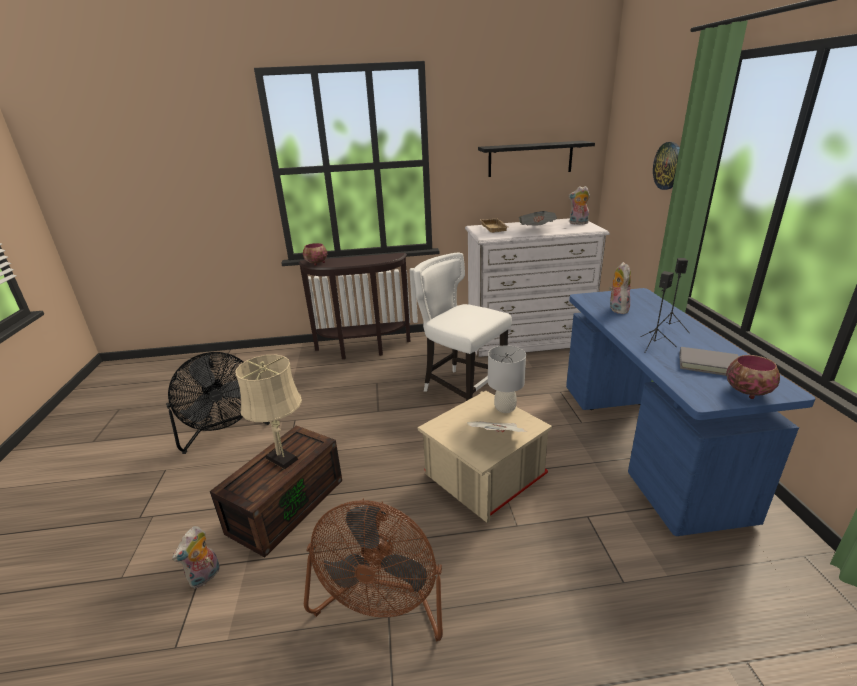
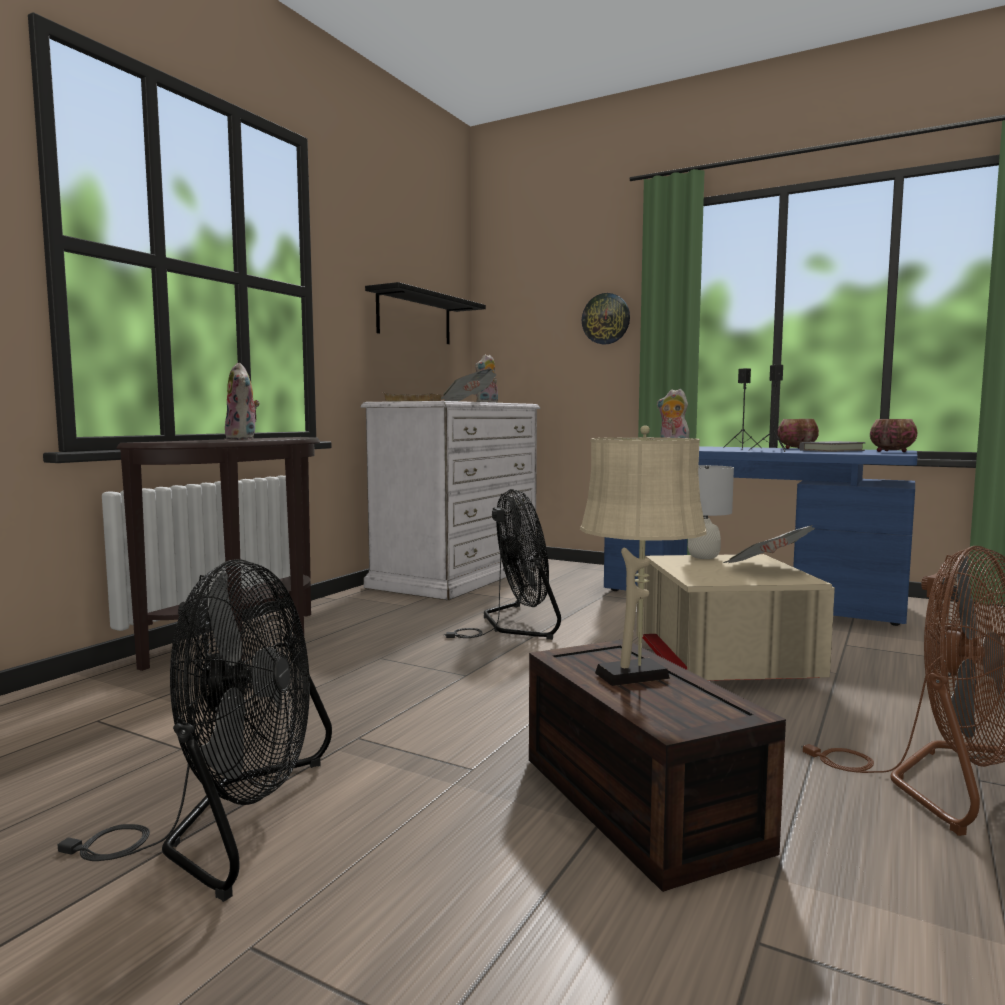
camera: 55 degrees left, 20 degrees down
(205, 577) = (798, 944): plush toy -> plush toy (243, 439)
(316, 263) = (181, 441): bowl -> bowl (798, 448)
(462, 389) = (509, 624): white chair -> black fan

